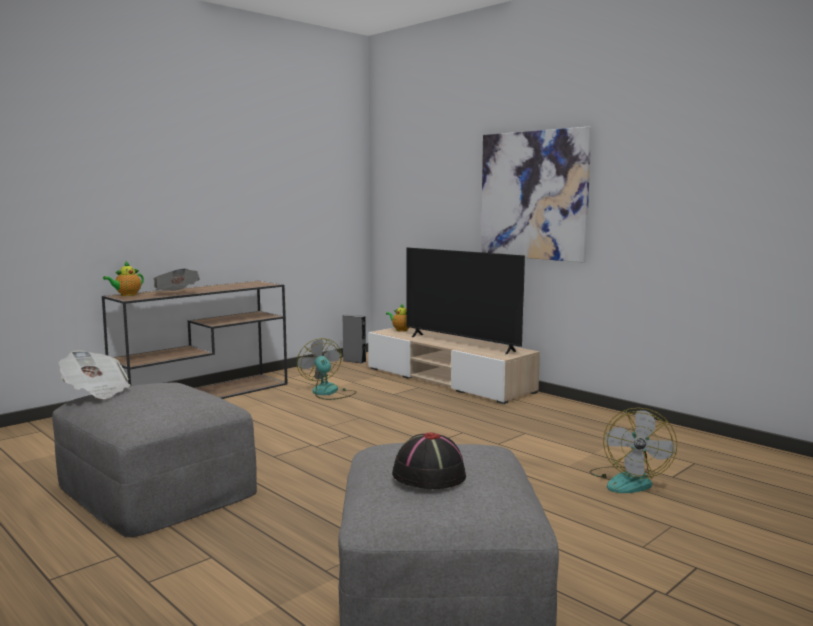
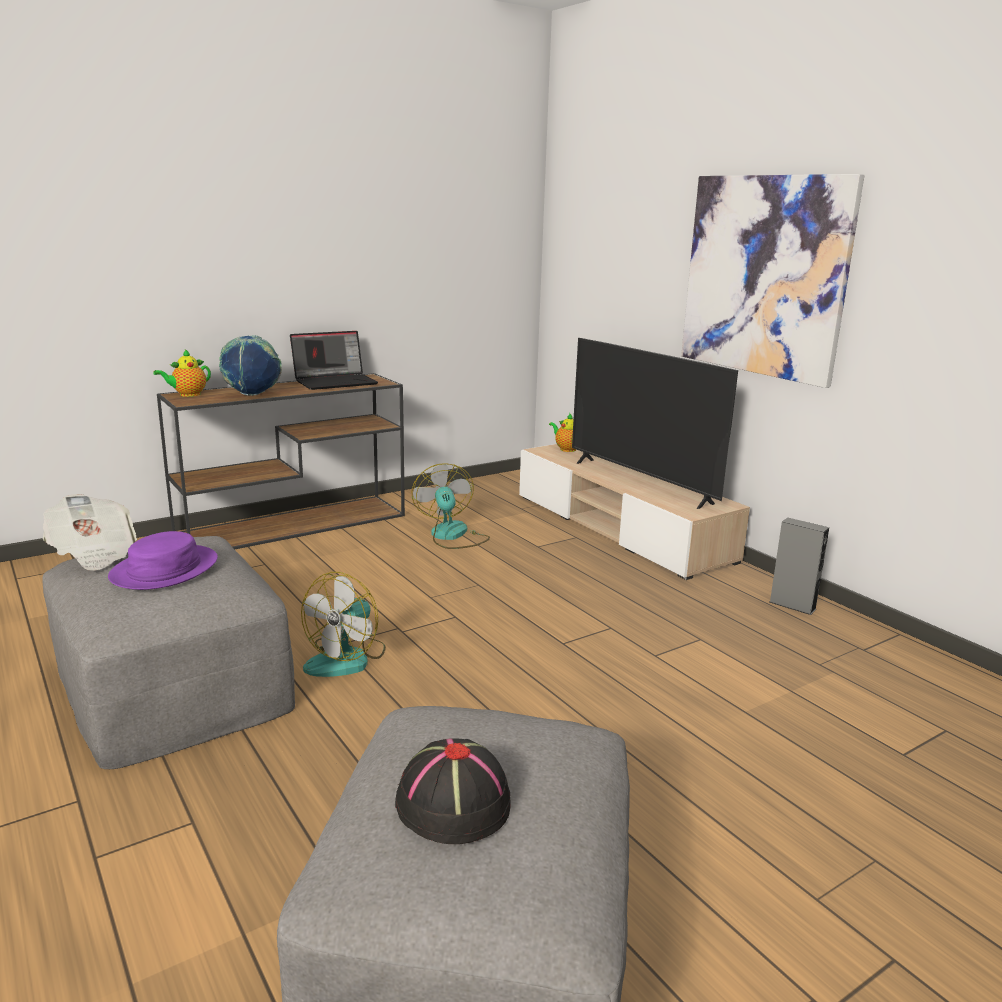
camera: 10 degrees right, 10 degrees up
(157, 395) = (164, 569): none -> purple hat
(177, 293) = (252, 395): newspaper -> globe
(234, 285) = (336, 382): none -> laptop
(354, 361) = (505, 482): grey speaker -> grey speaker (792, 605)
(629, 480) = (831, 754): fan -> fan (347, 658)

